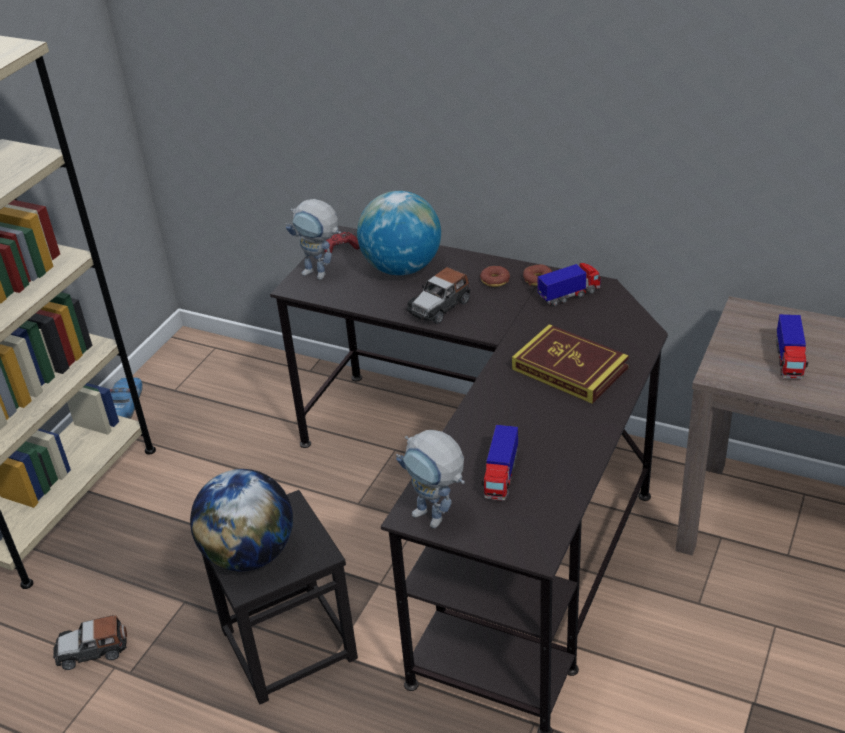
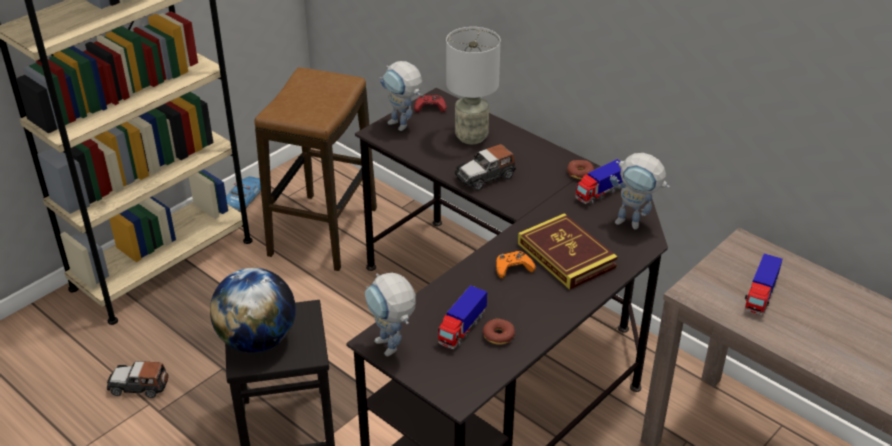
camera: 15 degrees right, 0 degrees up
(234, 419) = (323, 232): none -> stool
(402, 268) = (471, 136): globe -> grey table lamp
(495, 281) = (543, 165): donut -> donut (498, 336)
(521, 396) = (513, 268): none -> orange game controller
(569, 295) = (600, 193): toy truck -> toy truck turned 150 degrees clockwise
(622, 318) = (634, 224): none -> toy robot

